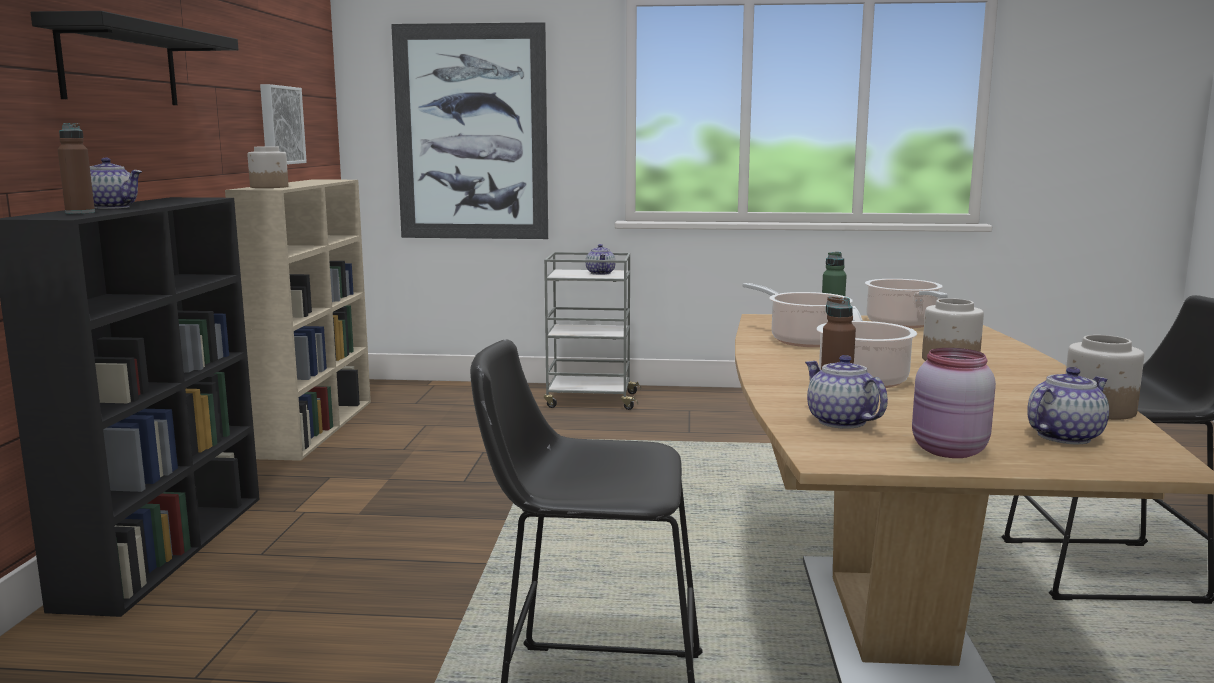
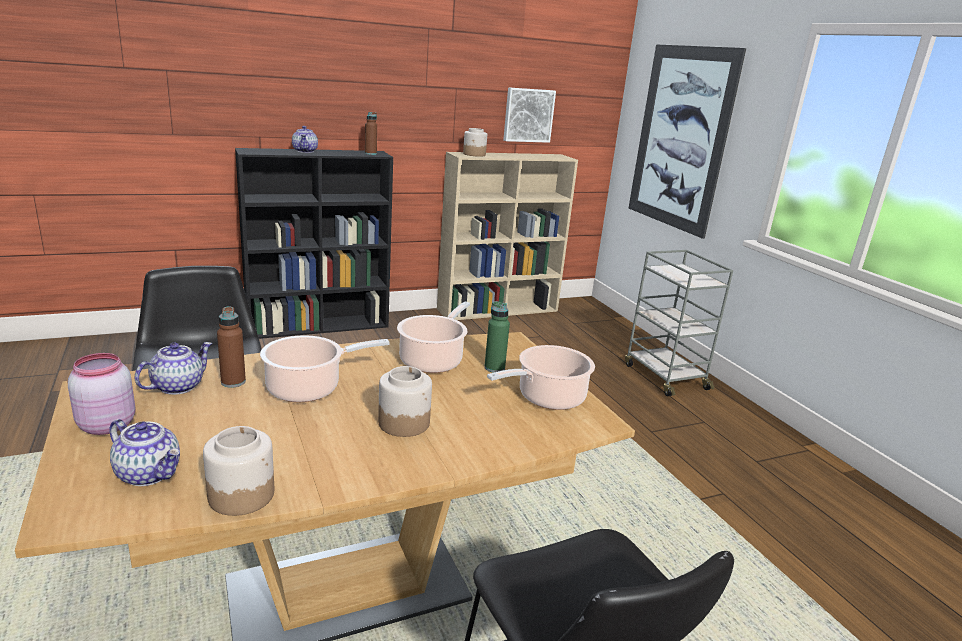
camera: 60 degrees right, 10 degrees up
(80, 213) = (271, 151): brown bottle -> brown bottle (370, 154)
(119, 65) = (356, 75): black shelf -> none
(601, 273) = (693, 278): teapot -> none

